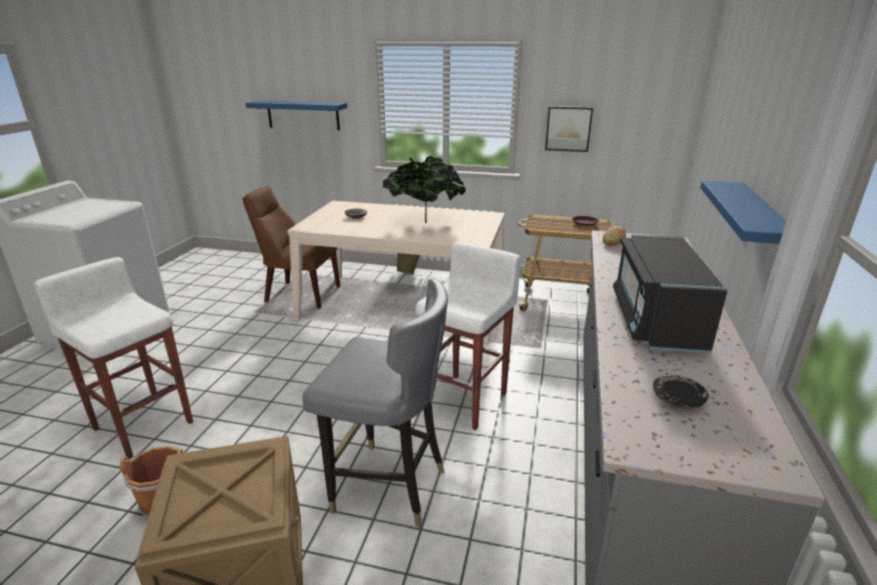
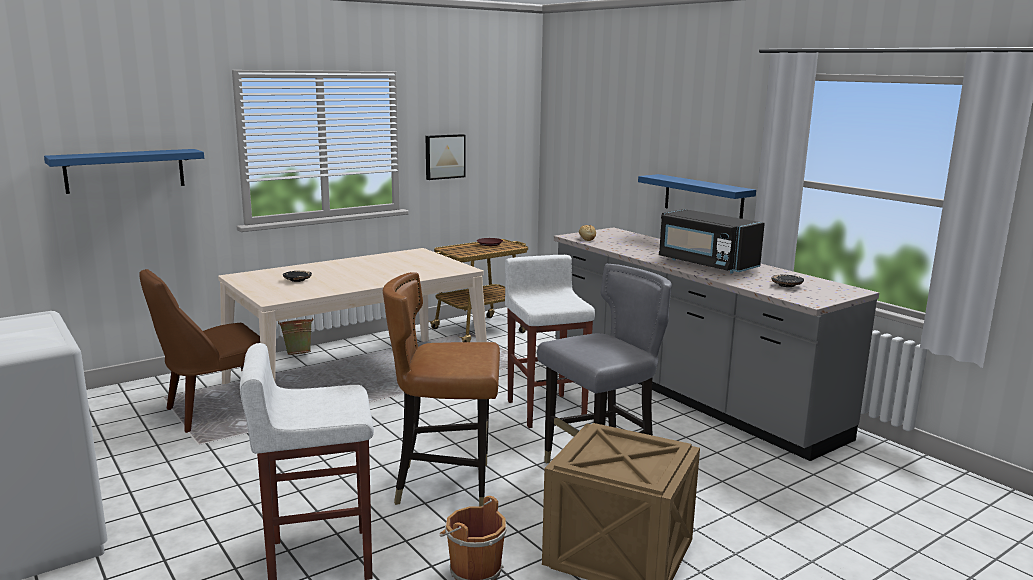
camera: 50 degrees left, 10 degrees down
(284, 420) = (446, 485): none -> brown chair
(424, 222) = (379, 268): potted plant -> none

